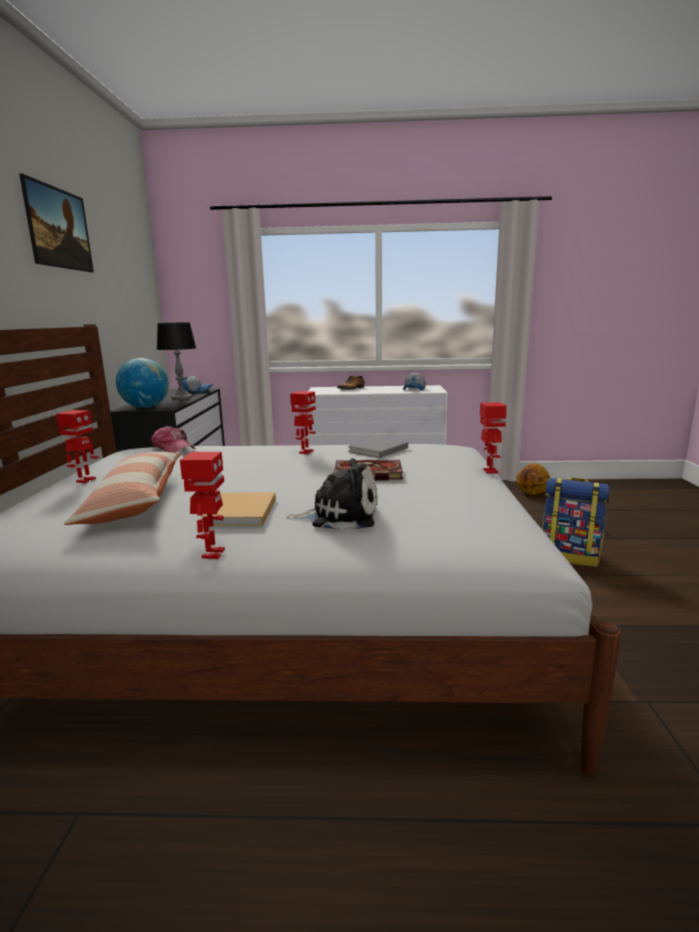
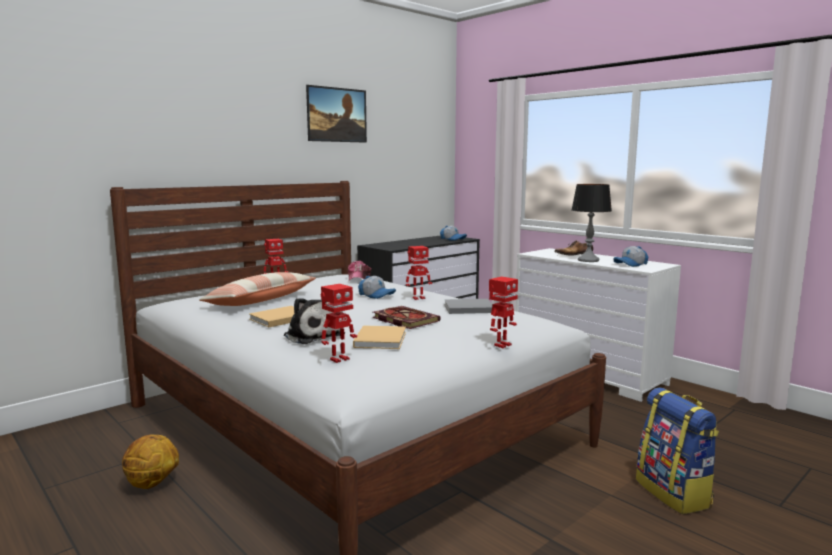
camera: 45 degrees right, 5 degrees down
(145, 407) = (384, 246): globe -> none
(182, 398) = (427, 242): table lamp -> table lamp (588, 260)
(211, 554) = (223, 332): toy robot -> toy robot (338, 359)
(259, 459) = (377, 295): none -> cap
(412, 496) = (380, 339): none -> beige book
(531, 493) = (778, 429): basketball -> basketball (152, 484)

